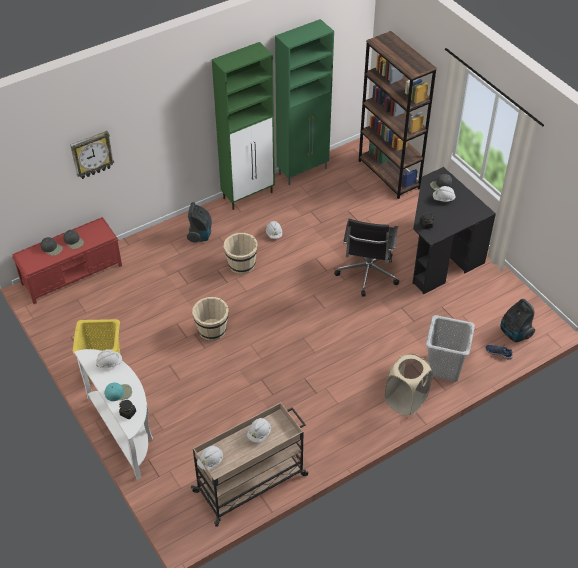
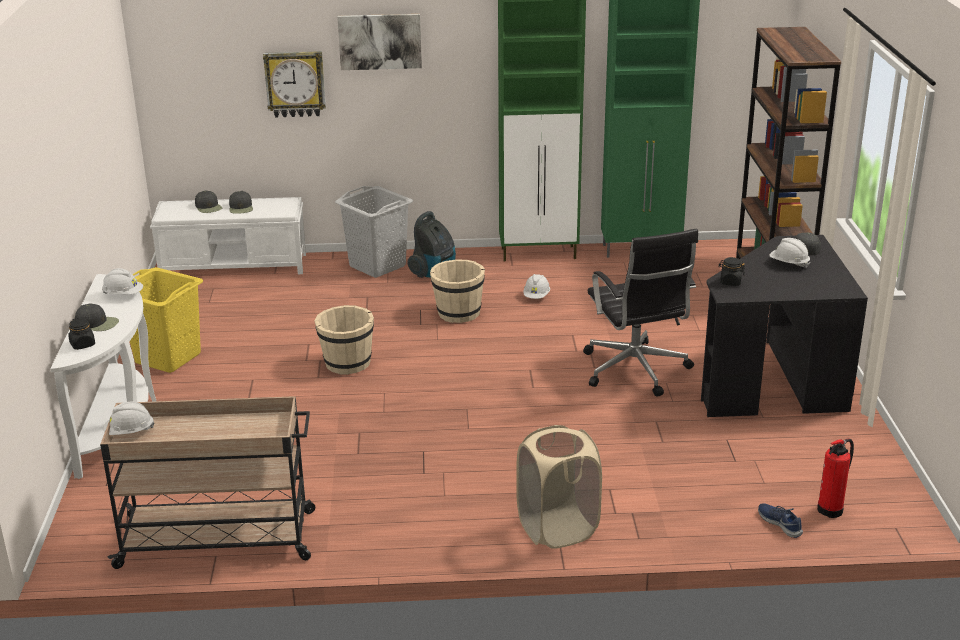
camera: 30 degrees right, 20 degrees down
(72, 274) = (235, 266): red bench -> white bench
(119, 392) = (97, 323): turquoise cap -> black cap
(142, 112) = (380, 41): none -> picture
(259, 434) = (231, 427): white hard hat -> none
(367, 274) = (635, 371): black office chair -> black office chair turned 60 degrees counterclockwise
(444, 367) = (663, 510): grey laundry basket -> grey laundry basket (377, 266)
(514, 333) = (832, 509): vacuum cleaner -> fire extinguisher

